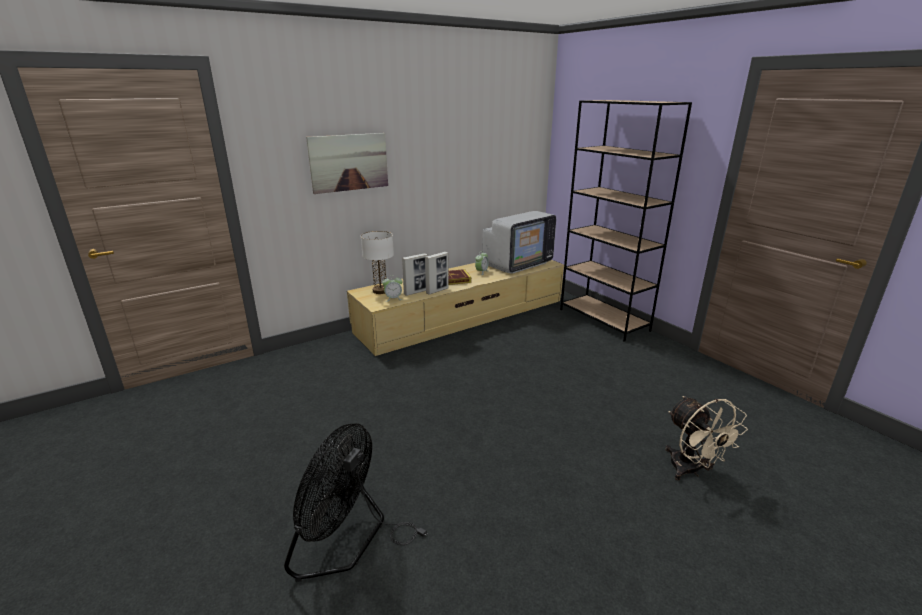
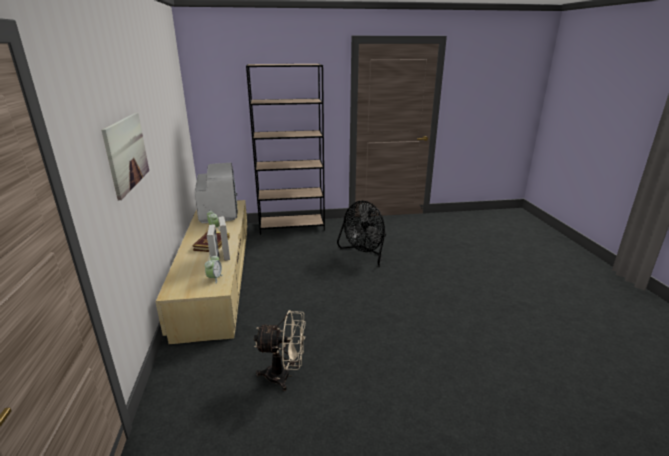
camera: 65 degrees left, 0 degrees up
(356, 535) = (469, 395): black fan -> black fan (364, 253)
(380, 291) = (186, 281): table lamp -> none
(691, 470) = (452, 259): beige fan -> beige fan (284, 376)

